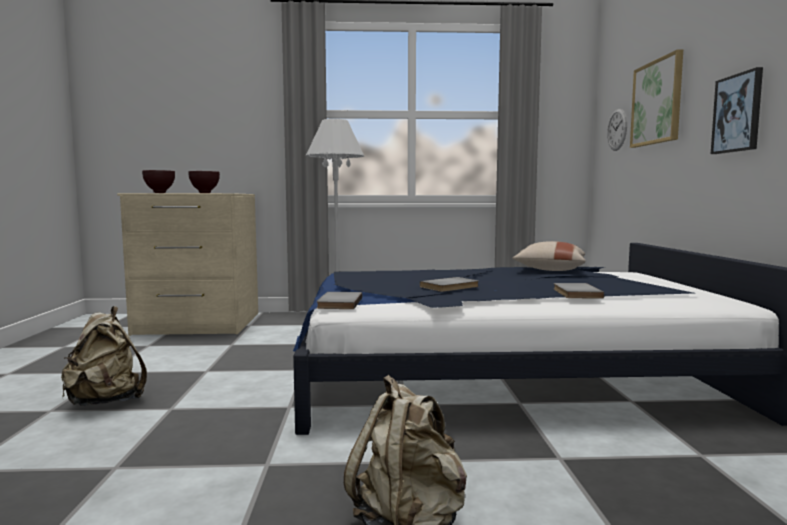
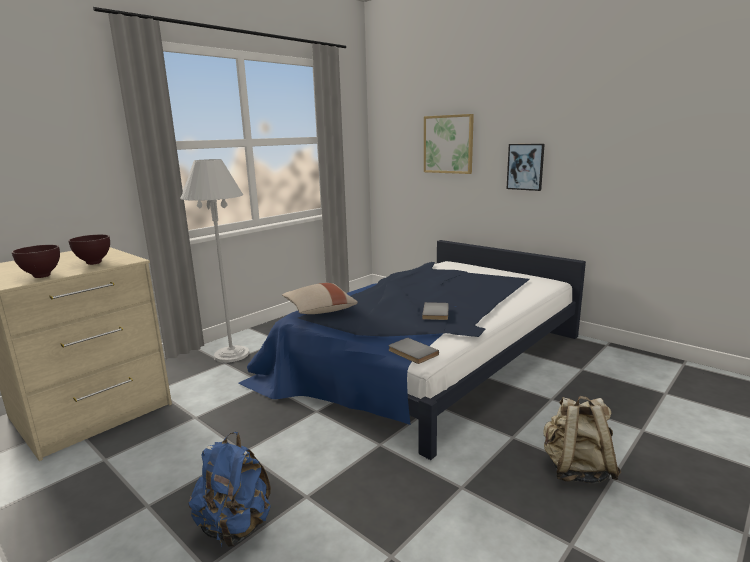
camera: 45 degrees left, 10 degrees up
(106, 402) = (235, 527): beige backpack -> blue backpack
(549, 270) = (421, 274): beige pillow -> beige pillow (319, 310)
(575, 293) = (495, 296): grey book -> none
(617, 129) = (403, 155): wall clock -> none

